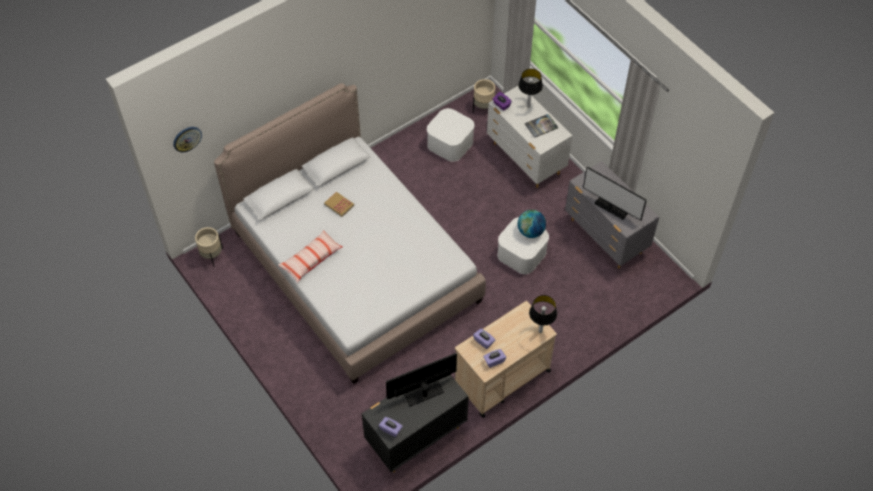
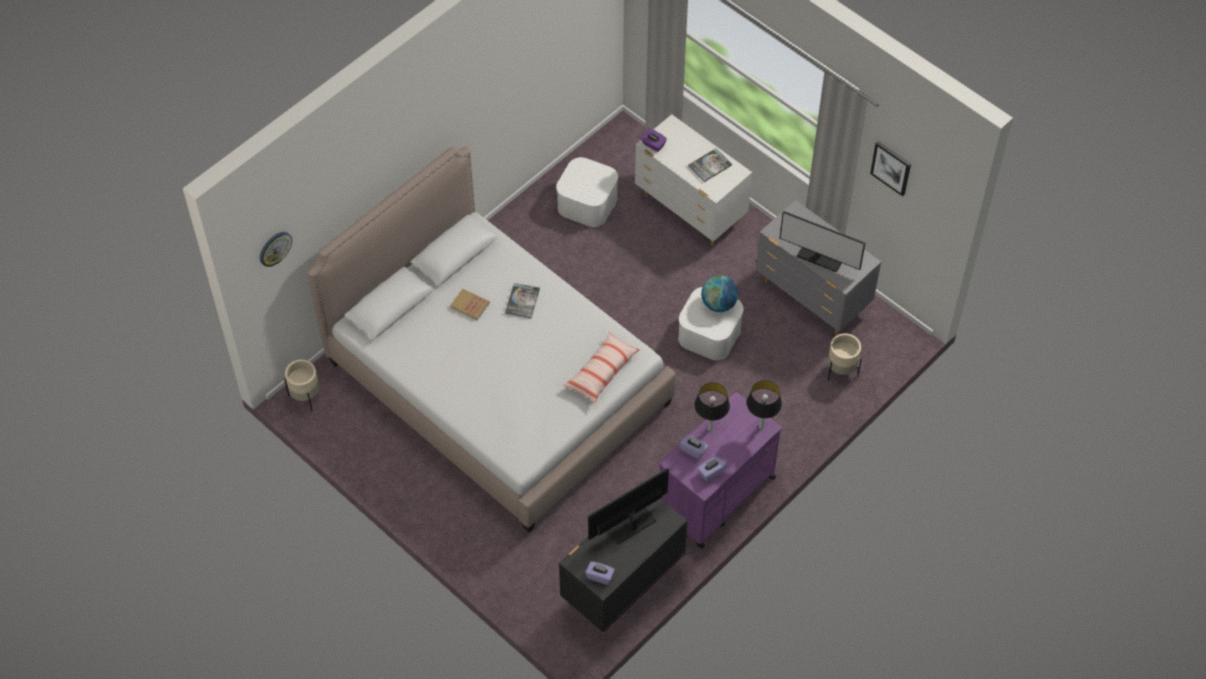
camera: 10 degrees left, 0 degrees up
(311, 259) = (449, 381): pillow -> pillow (601, 372)
(379, 207) = (522, 301): none -> book
(483, 108) = (621, 149): beige planter -> beige planter (841, 370)
(501, 378) = (715, 496): beige cart -> purple cart
(528, 106) = (688, 142): table lamp -> table lamp (710, 429)
(675, 143) = (891, 167): none -> picture

